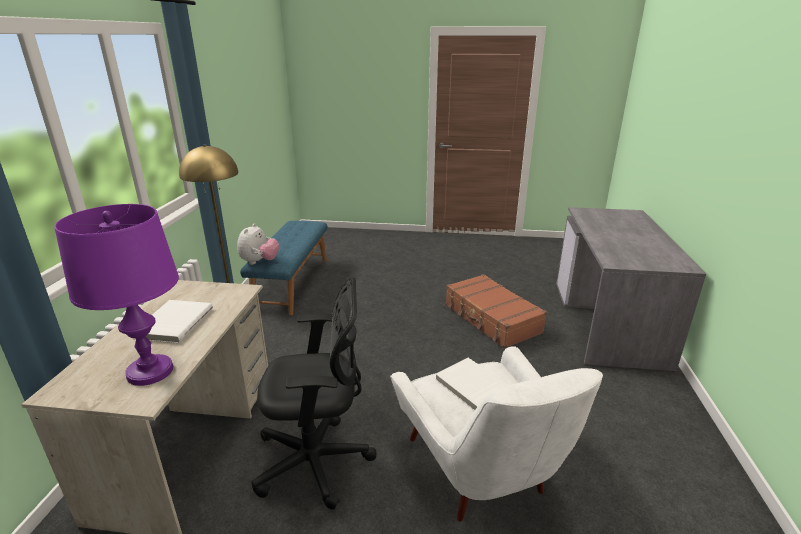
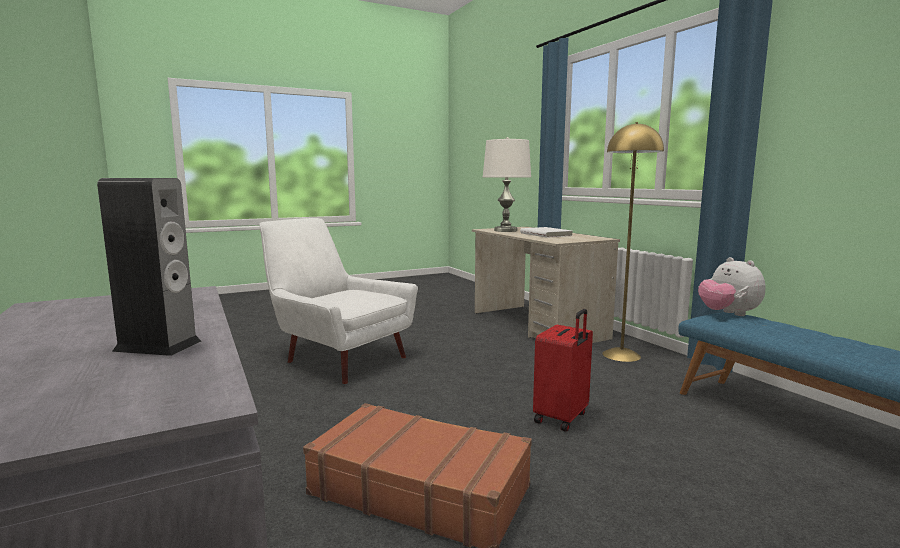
camera: 145 degrees right, 15 degrees down
(150, 372) = (505, 230): purple table lamp -> white table lamp
(318, 461) = (452, 337): black office chair -> none
(382, 325) = (562, 418): none -> red suitcase
(472, 387) = (354, 298): white book -> none
(603, 228) = (158, 346): none -> speaker

